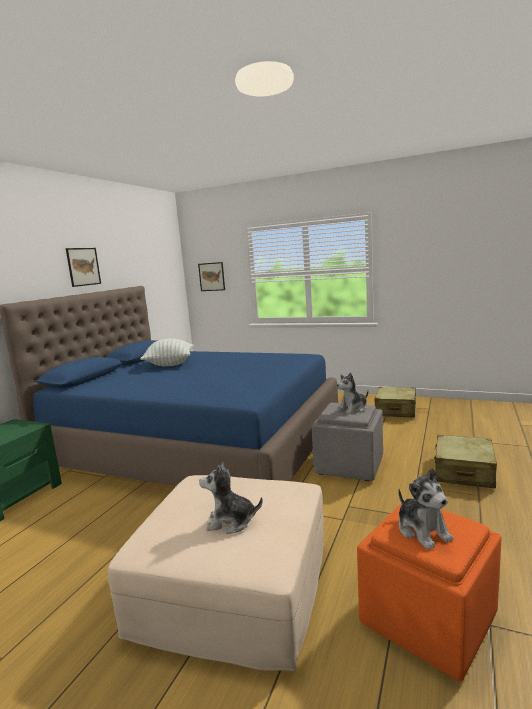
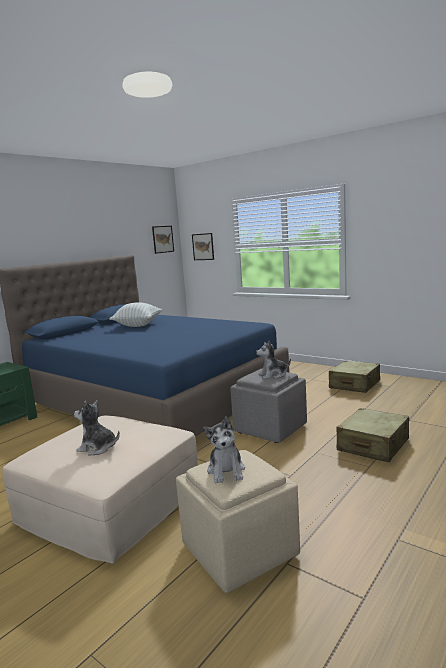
camera: 15 degrees right, 0 degrees up
(83, 266) = (75, 238): picture -> picture (163, 239)
(428, 620) = (239, 551): orange ottoman -> beige ottoman

